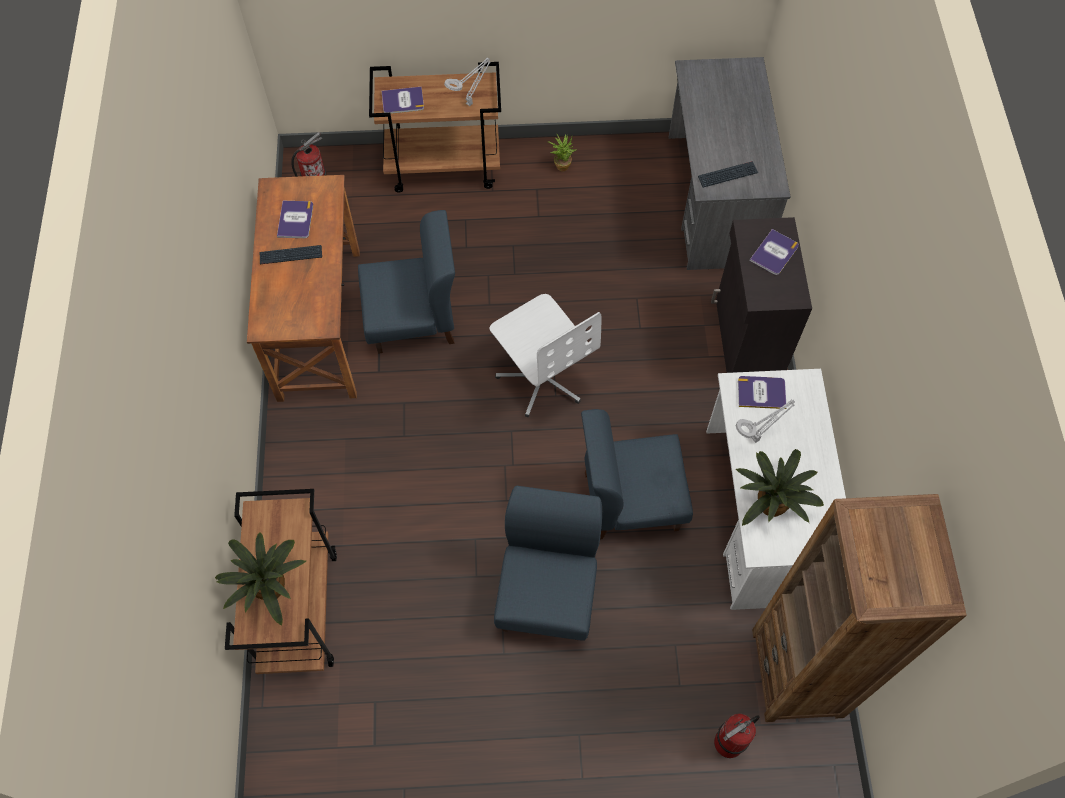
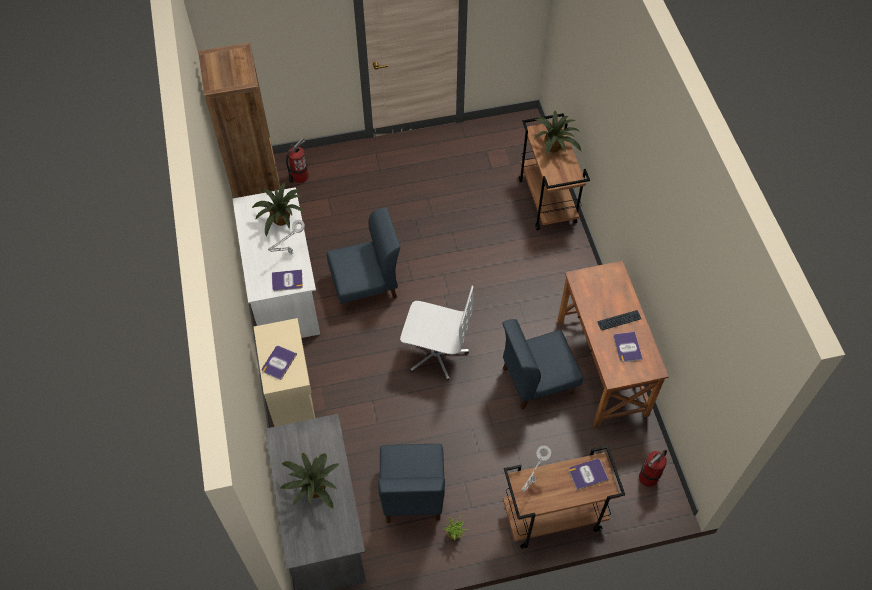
camera: 170 degrees right, 5 degrees down
(542, 377) = (436, 353): white office chair -> white office chair turned 150 degrees clockwise
(547, 593) = (408, 229): blue chair -> blue chair (412, 493)
(727, 175) = (314, 439): keyboard -> none
(731, 124) = (313, 489): none -> potted plant
(746, 340) = (294, 402): black cabinet -> beige cabinet

